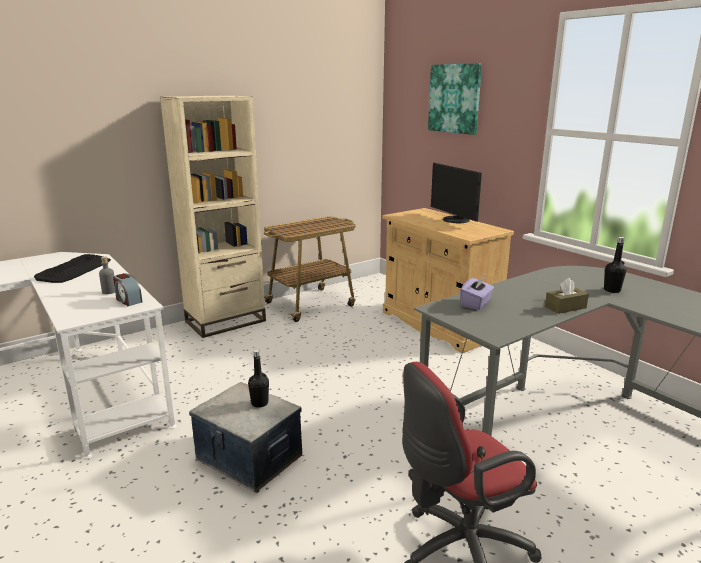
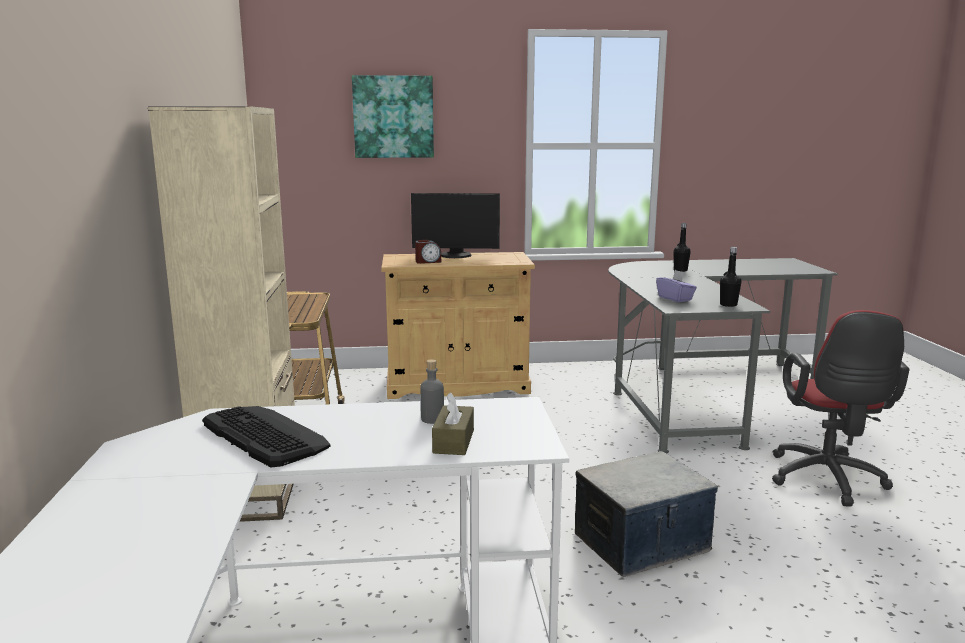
camera: 60 degrees left, 5 degrees down
(128, 300) = (490, 411): alarm clock -> alarm clock (428, 262)
(259, 403) = (640, 468): black bottle -> black bottle (728, 305)
(565, 307) = (705, 284): brown tissue box -> brown tissue box (453, 441)

